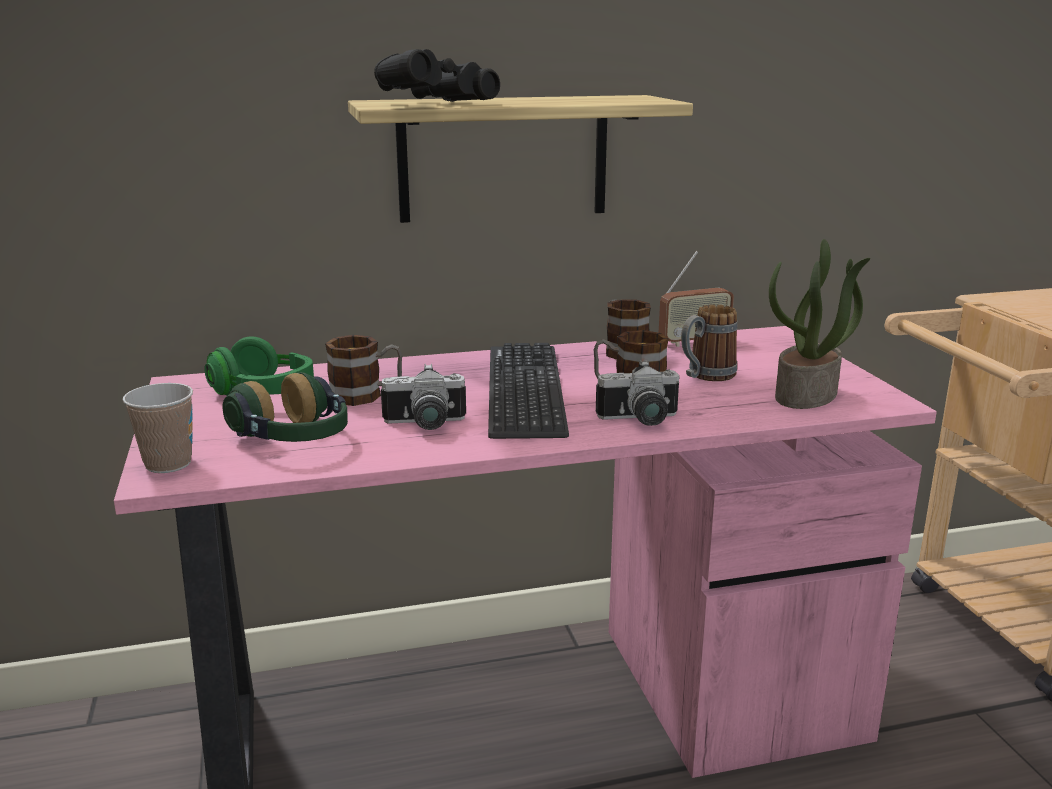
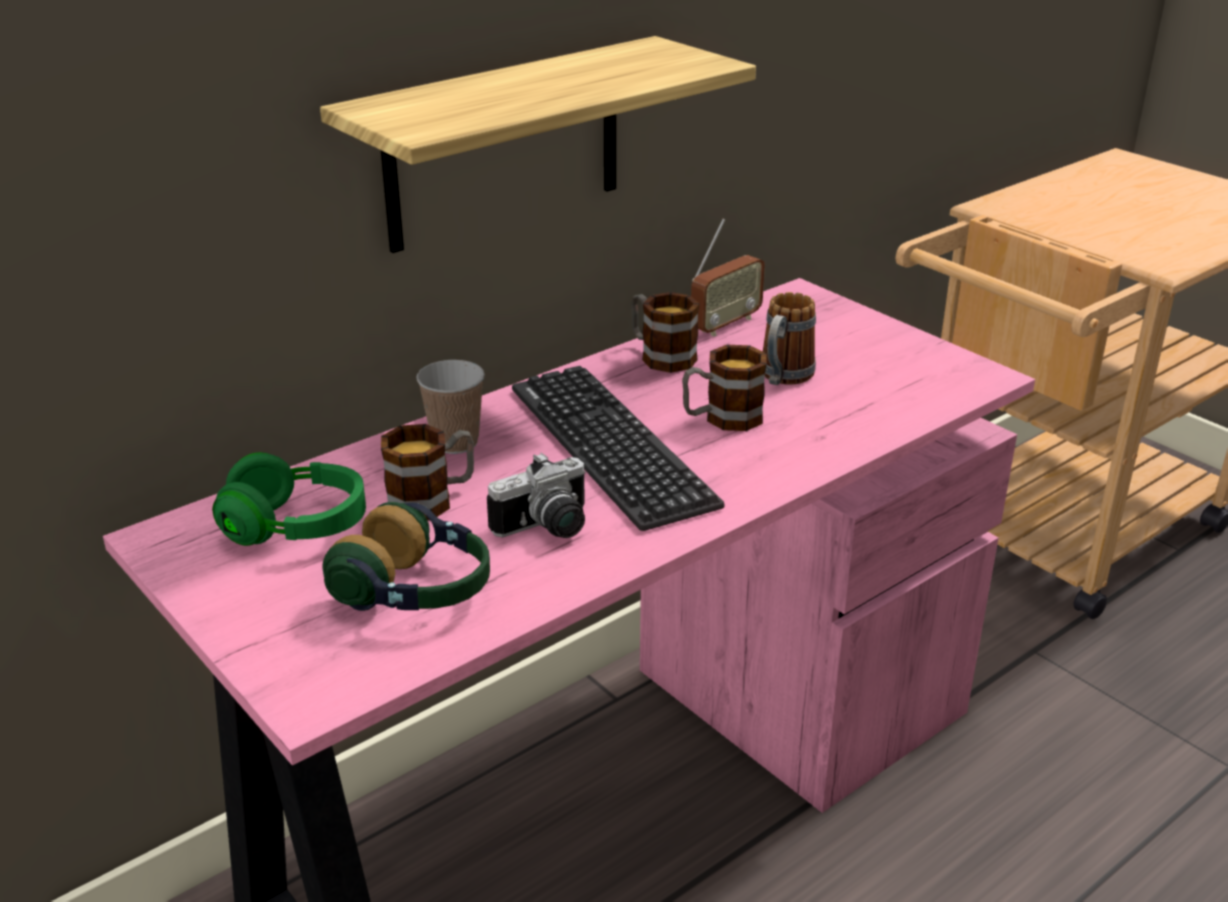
camera: 25 degrees left, 10 degrees up
(168, 464) = (298, 675): cup -> cup (455, 442)
(432, 104) = (471, 114): black binoculars -> none
(640, 420) = (773, 462): camera -> none
(807, 396) = (905, 385): potted plant -> none

